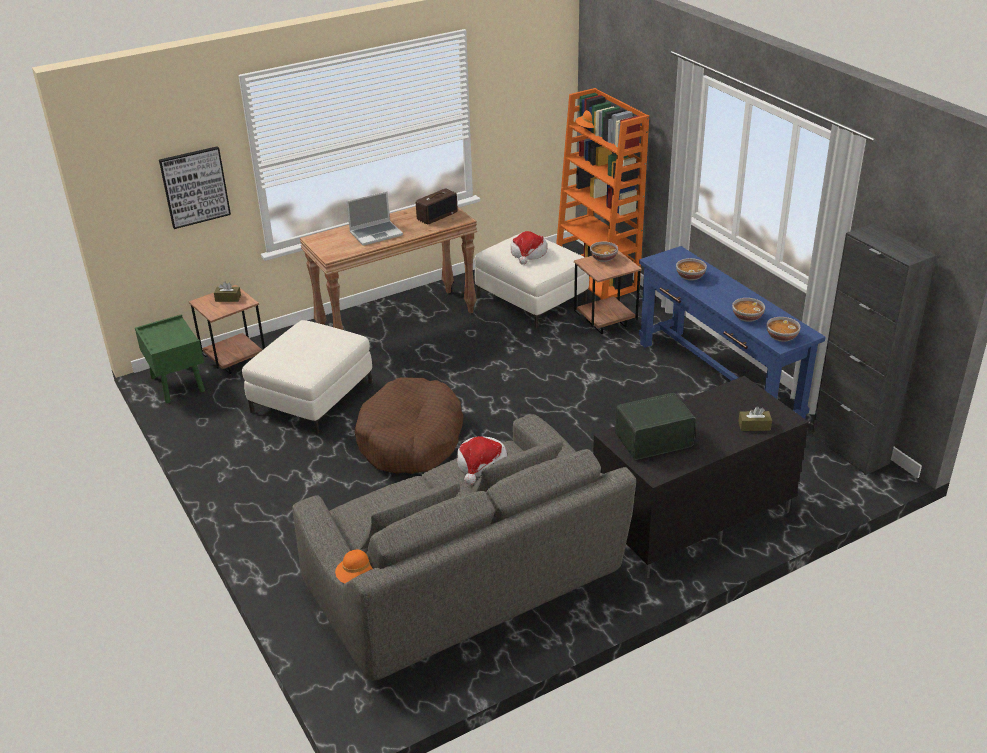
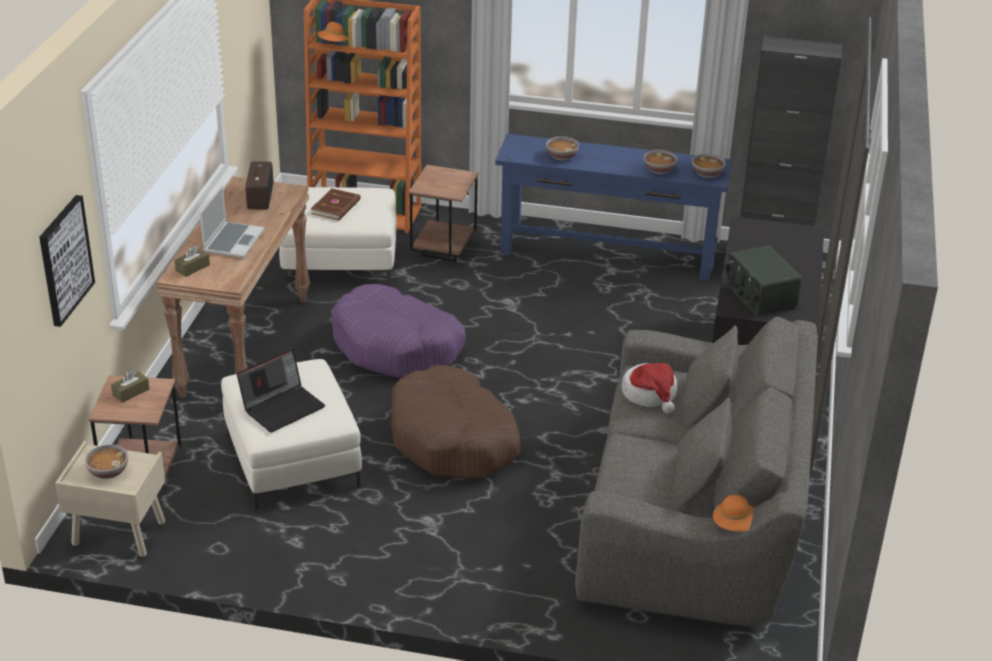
camera: 50 degrees left, 0 degrees up
(177, 384) = (117, 533): green nightstand -> beige nightstand
(294, 351) = (283, 407): none -> laptop
(475, 367) = (397, 347): none -> purple dog bed
(528, 253) = (336, 207): hat -> brown book
(603, 258) = (431, 178): bowl -> bowl (108, 471)
(653, 439) = (759, 295): radio -> radio turned 45 degrees counterclockwise
(754, 426) = (800, 249): brown tissue box -> brown tissue box (192, 268)

